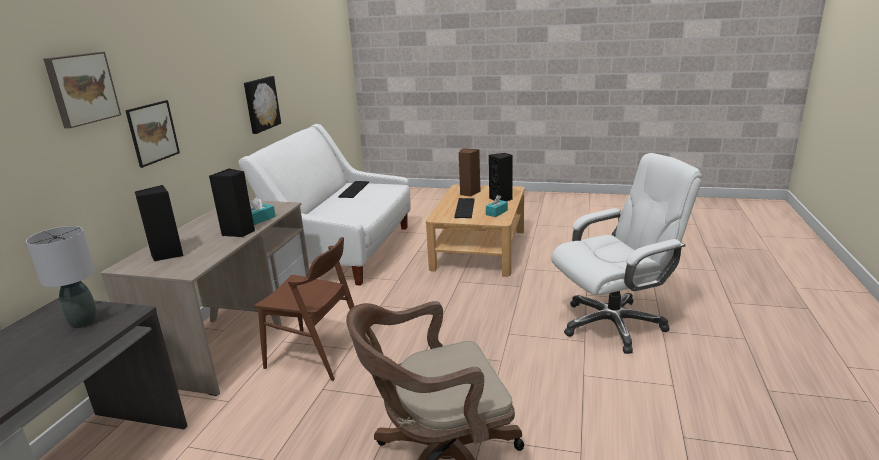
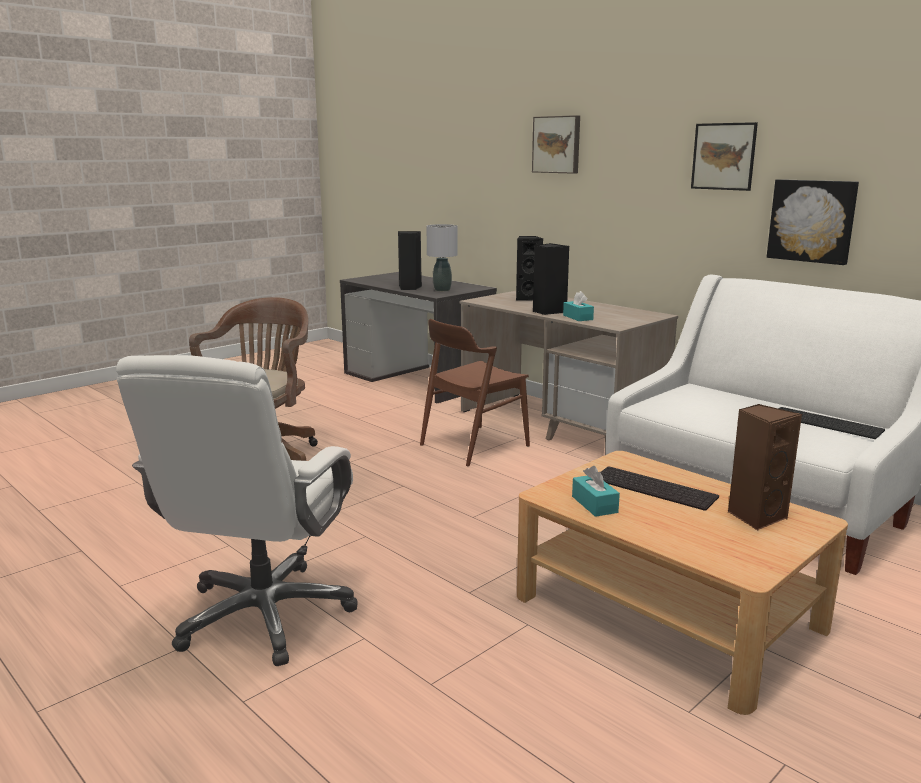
camera: 120 degrees right, 5 degrees down
(153, 133) = (609, 201): picture -> picture (723, 156)
(501, 199) = (674, 533): black speaker -> black speaker (409, 288)

